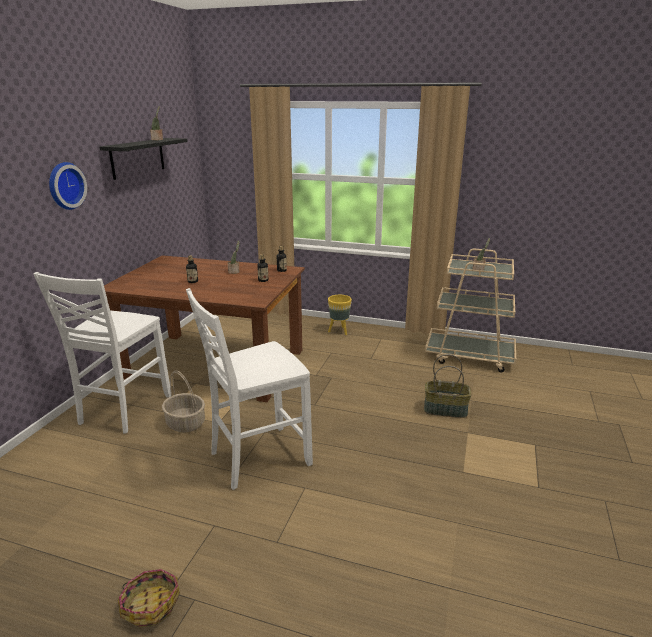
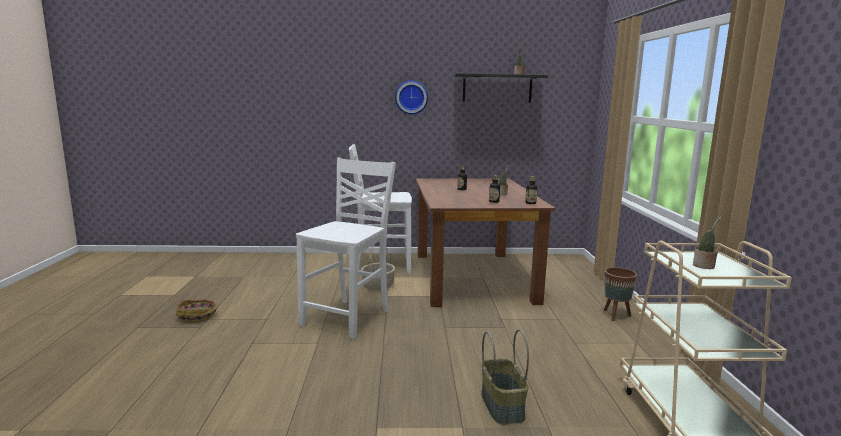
camera: 70 degrees right, 10 degrees down
(257, 458) = (348, 318): white chair -> white chair turned 75 degrees clockwise
(339, 331) = (616, 316): yellow planter -> brown planter

